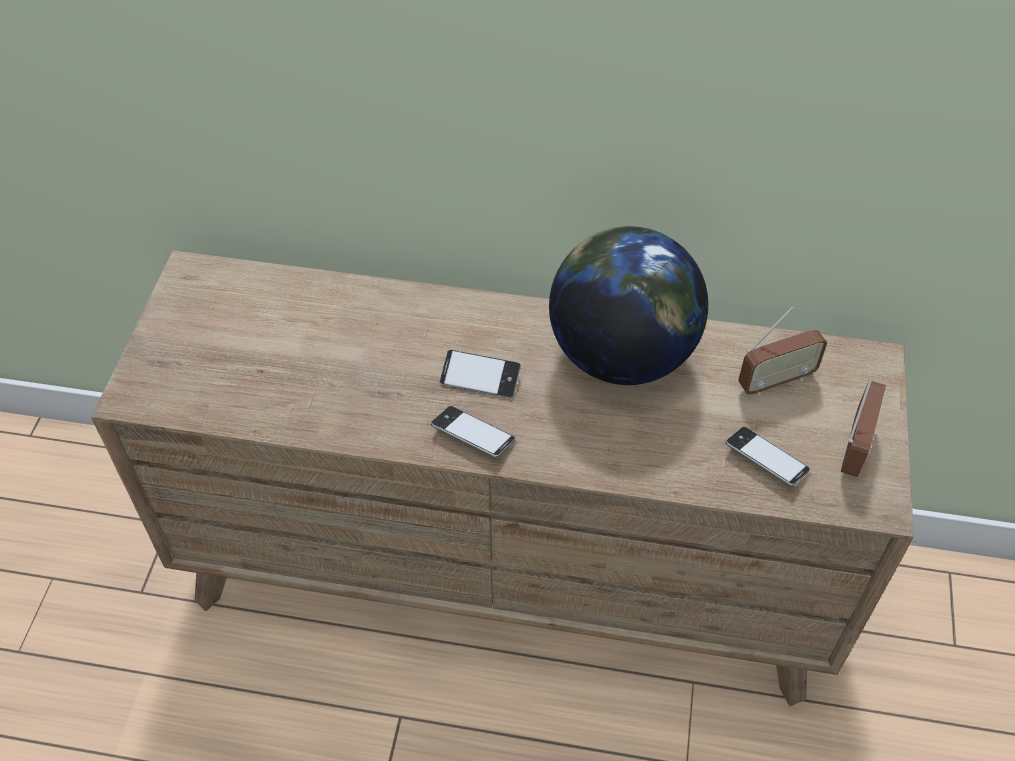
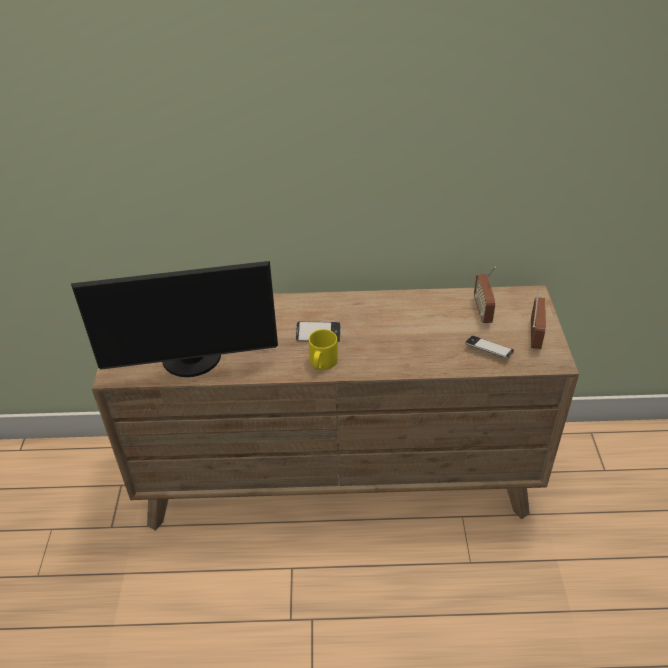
camera: 10 degrees left, 10 degrees down
(261, 393) = (192, 361): none -> monitor
(473, 436) = (322, 363): phone -> yellow mug
(621, 354) = (394, 311): globe -> none
(775, 381) = (482, 312): radio -> radio turned 120 degrees clockwise

